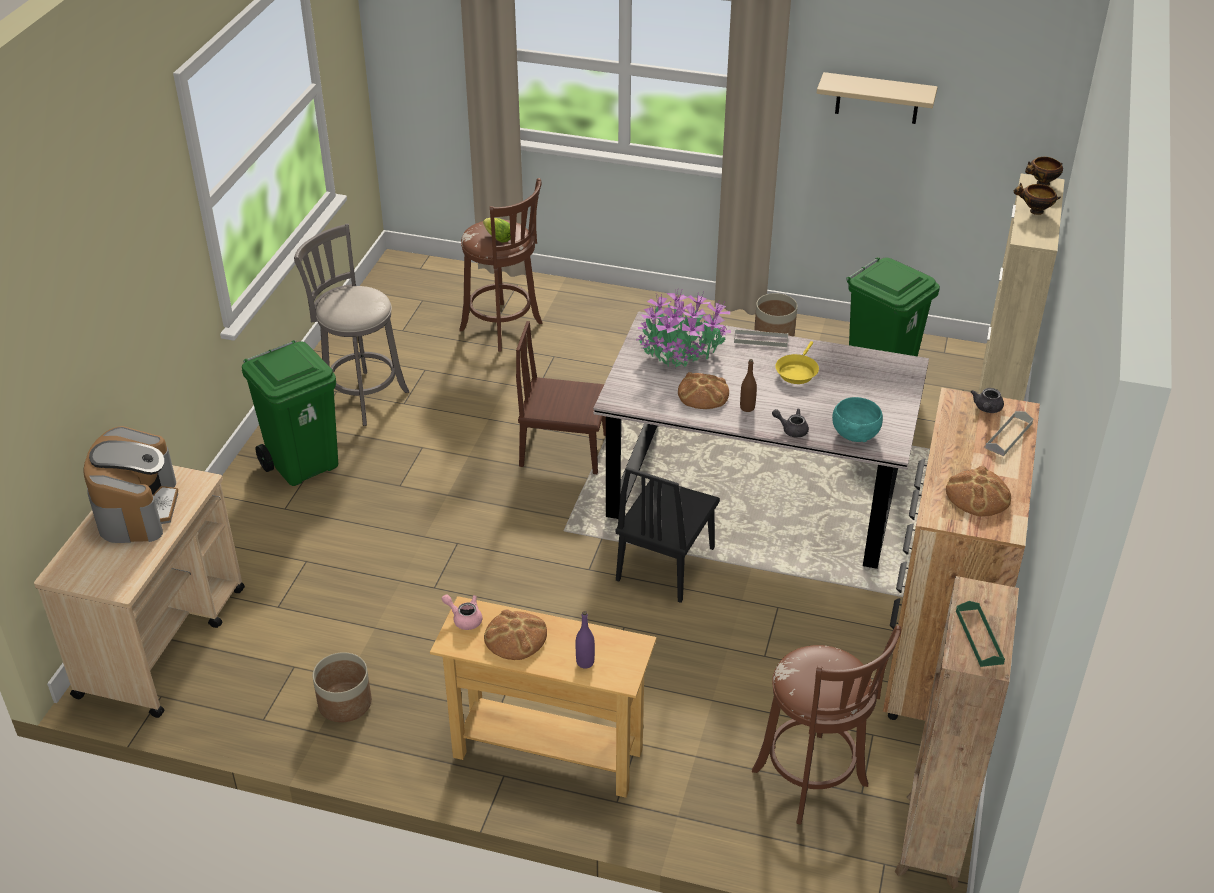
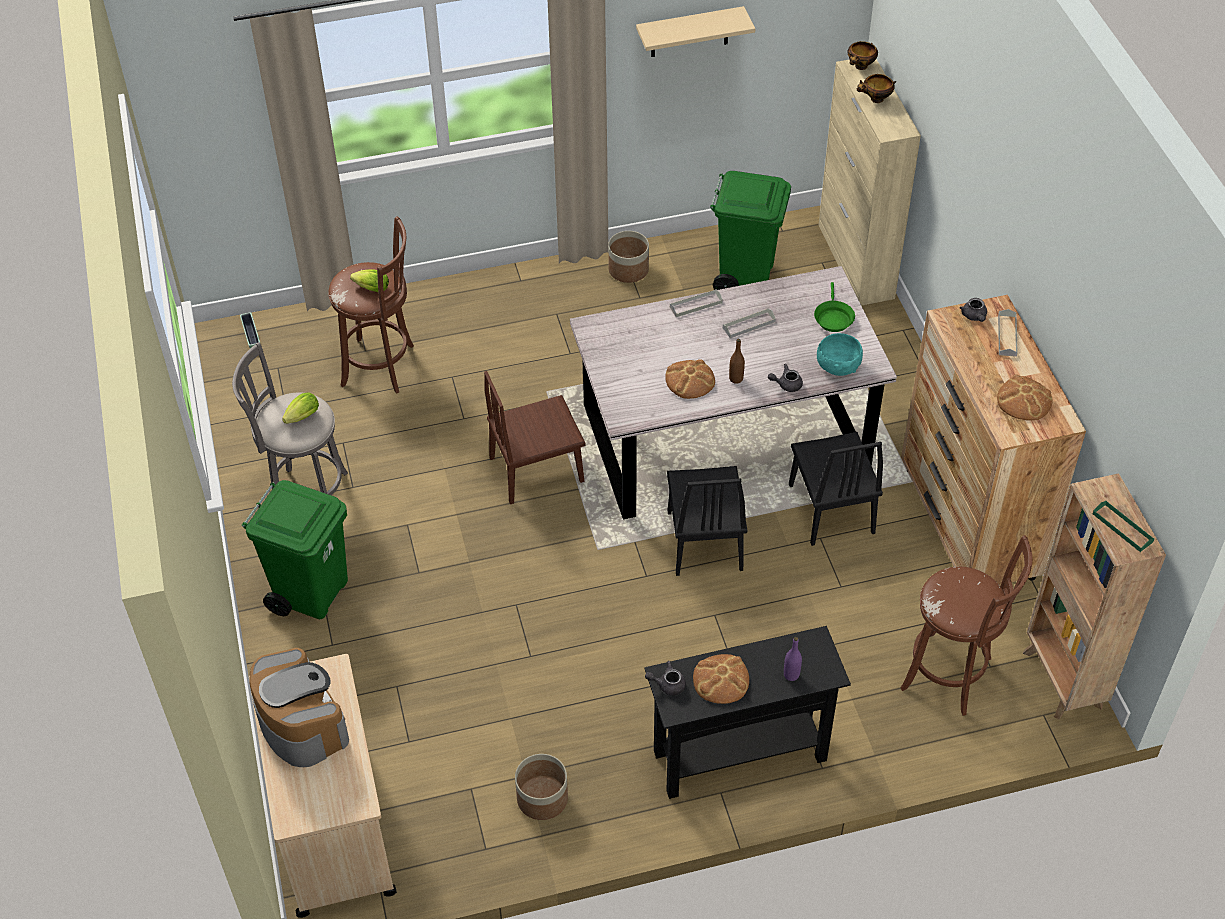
camera: 30 degrees left, 10 degrees up
(357, 305) = (301, 418): none -> lettuce
(422, 272) = (251, 336): none -> planter
(464, 618) = (667, 684): pink teapot -> grey teapot
(547, 753) = (740, 755): beige console table -> black console table
(681, 351) = (639, 344): potted plant -> none
(797, 372) = (749, 325): yellow frying pan -> grey tray
(808, 587) = (831, 508): none -> black chair
(884, 395) = (833, 318): none -> green frying pan

